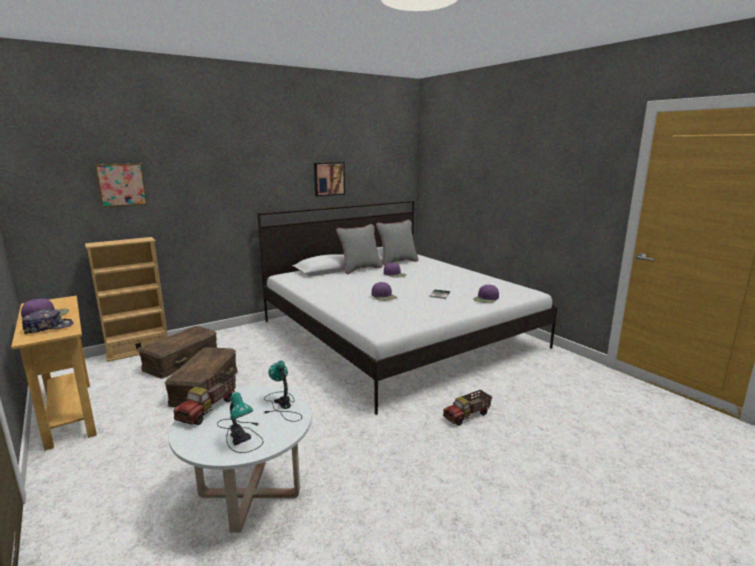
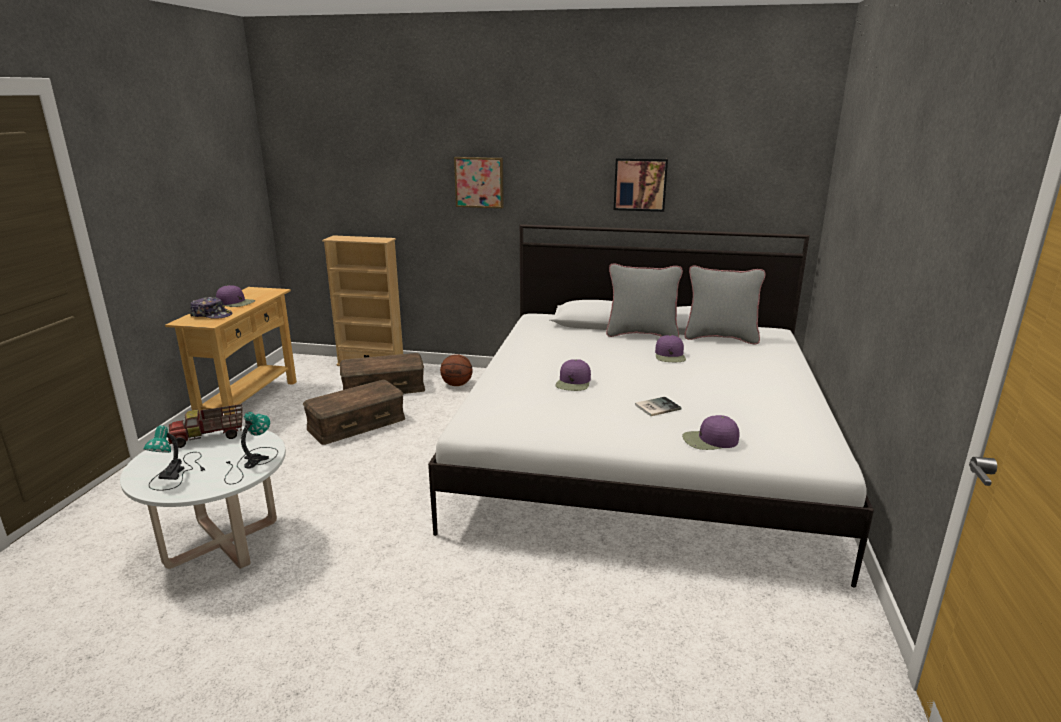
camera: 45 degrees right, 5 degrees up
(121, 184) = (369, 174): picture -> picture (479, 182)
(235, 340) = (457, 384): none -> basketball
(467, 416) = (520, 600): toy truck -> none

